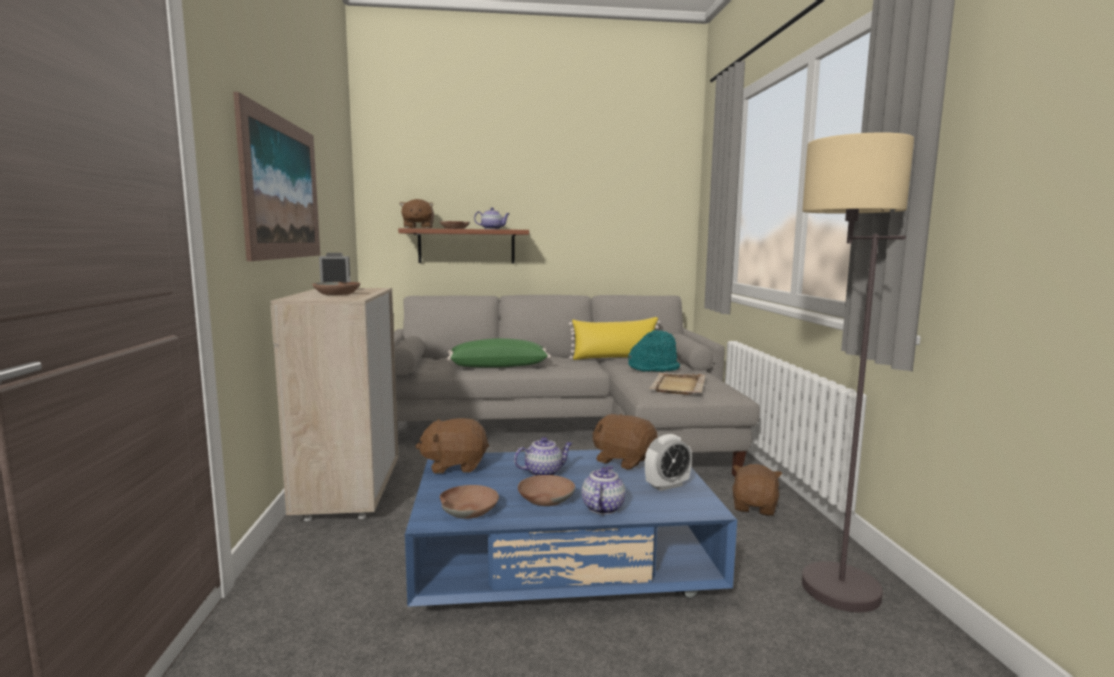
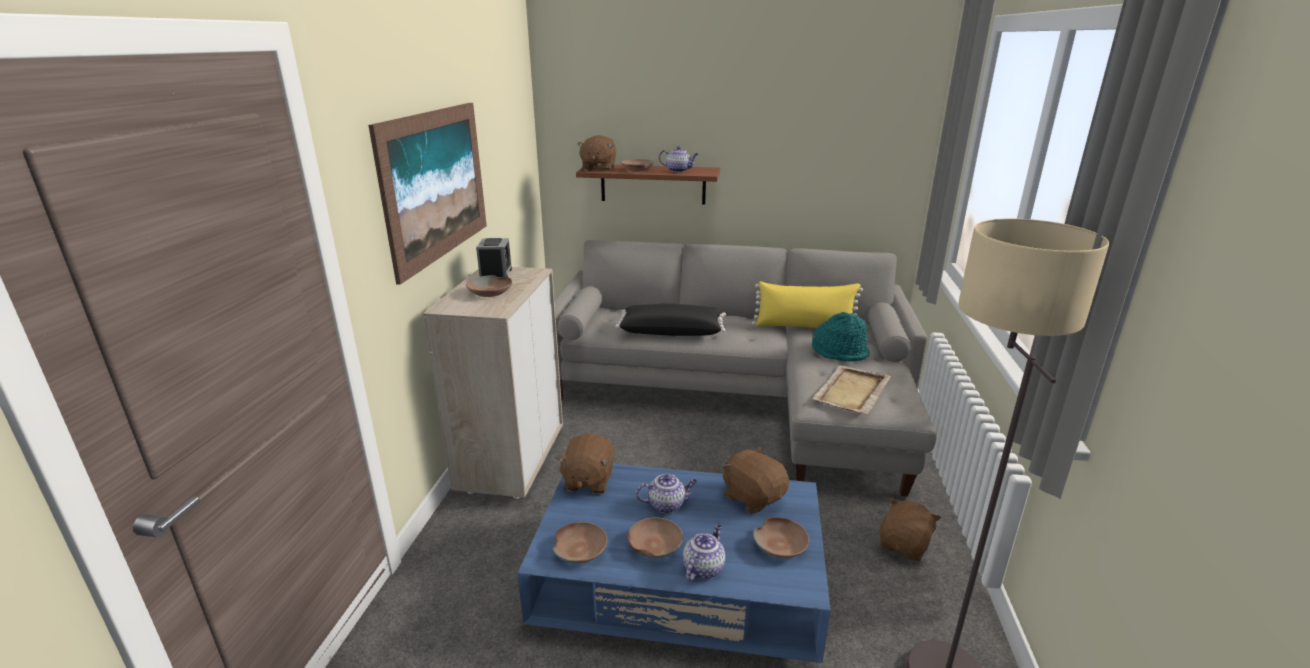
camera: 15 degrees right, 15 degrees up
(454, 465) = (587, 481): brown plush toy -> brown plush toy turned 90 degrees counterclockwise
(498, 366) = (671, 331): green pillow -> black pillow
(667, 485) = (781, 545): alarm clock -> brown bowl

